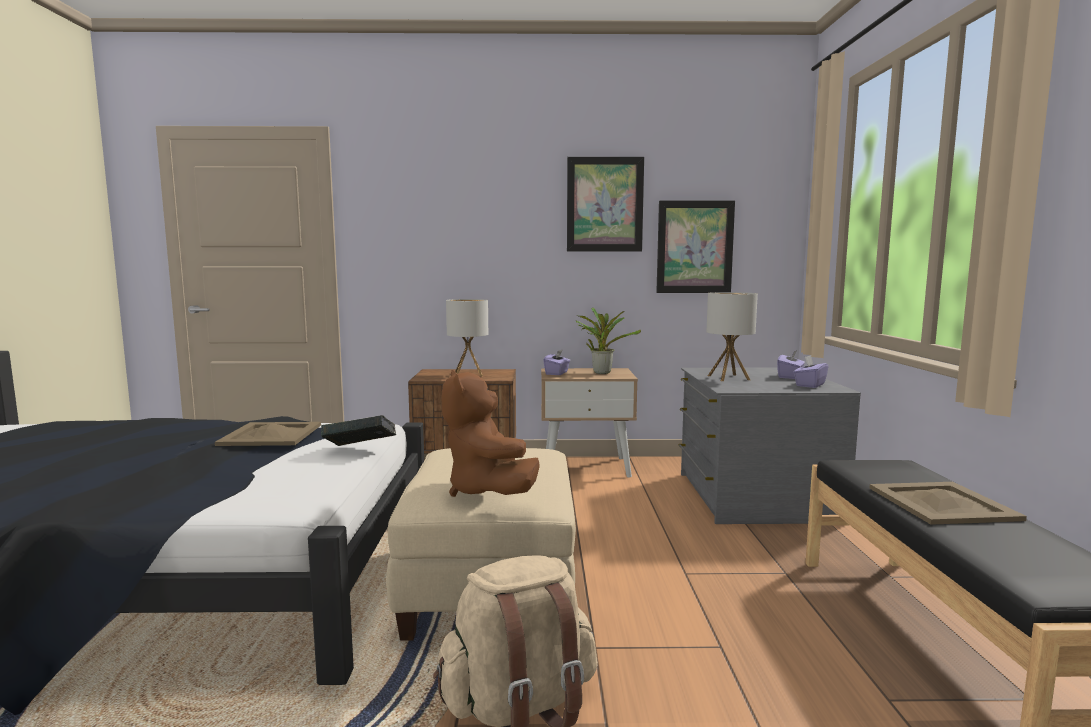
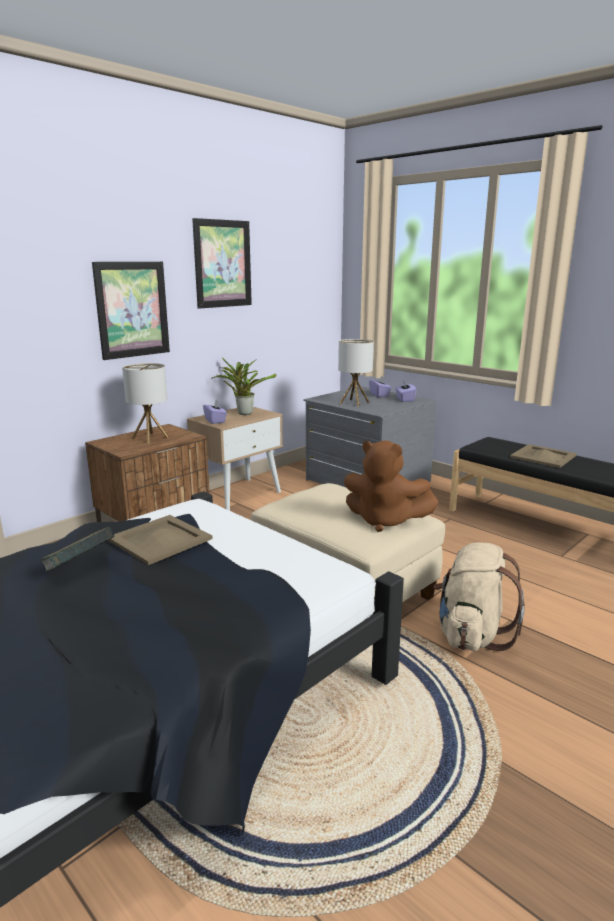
camera: 45 degrees left, 10 degrees up
(360, 450) = (255, 525): book -> book (79, 568)
(694, 247) = (283, 299): picture -> picture (132, 309)

